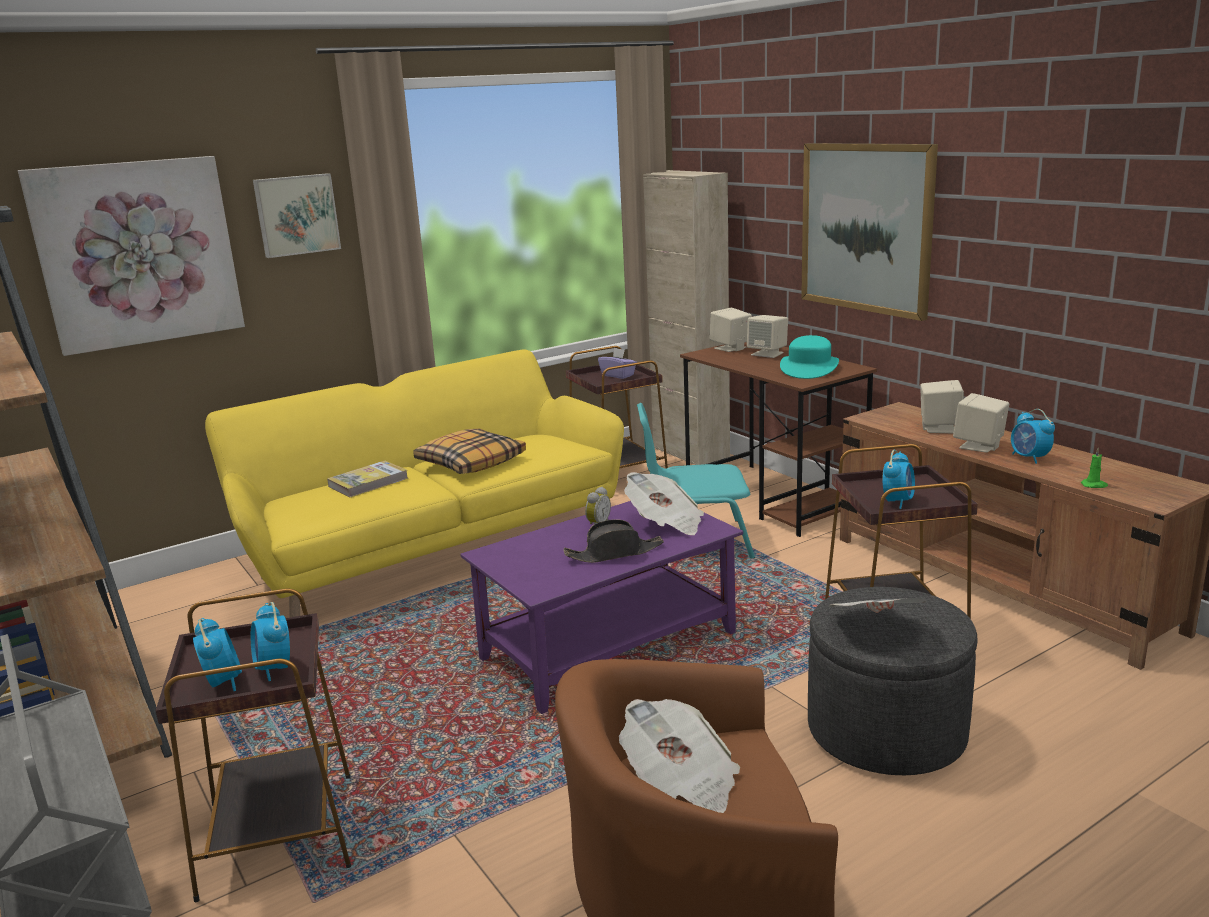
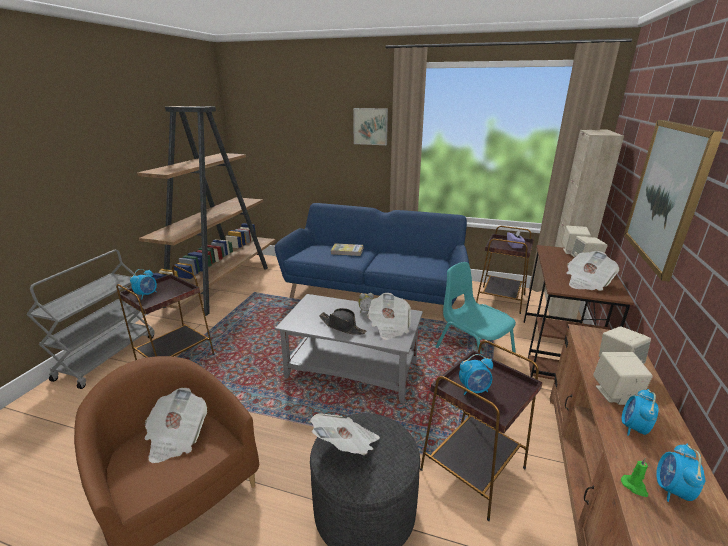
camera: 50 degrees right, 5 degrees up
(138, 253) = (308, 133): picture -> none
(274, 669) = (160, 299): alarm clock -> alarm clock (671, 490)
(431, 552) = (374, 292): yellow sofa -> blue sofa
(470, 462) = (391, 259): pillow -> none
(610, 645) = (353, 370): purple coffee table -> grey coffee table
(809, 368) = (586, 282): turquoise hat -> newspaper

